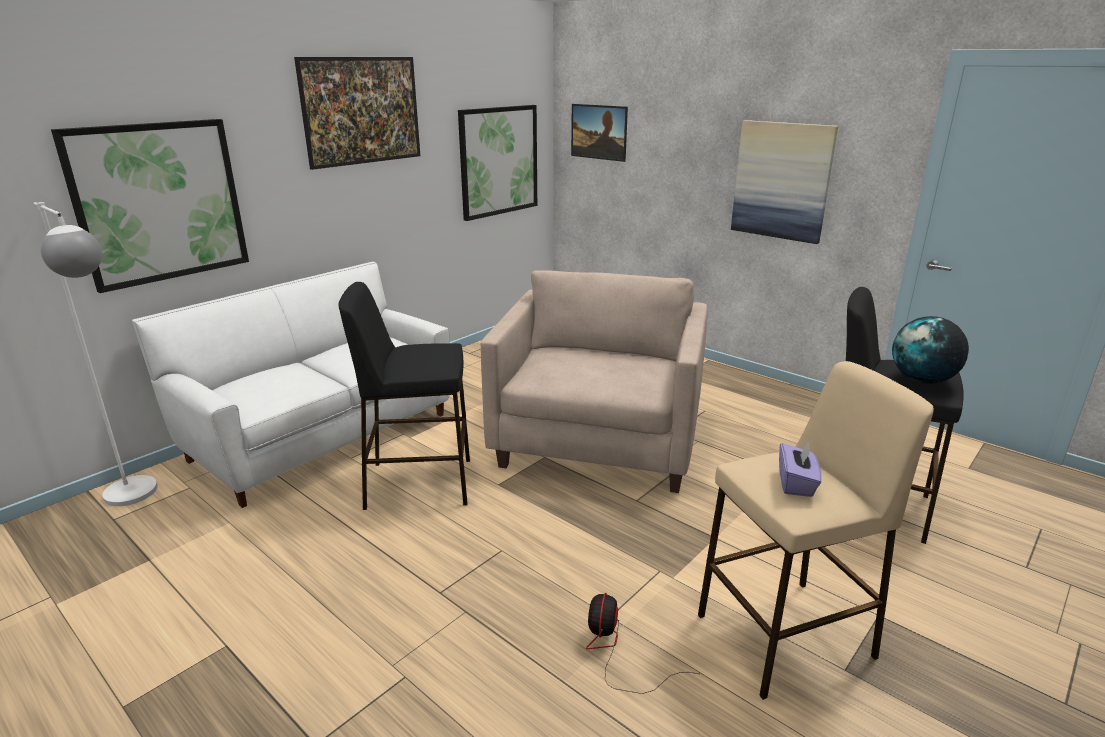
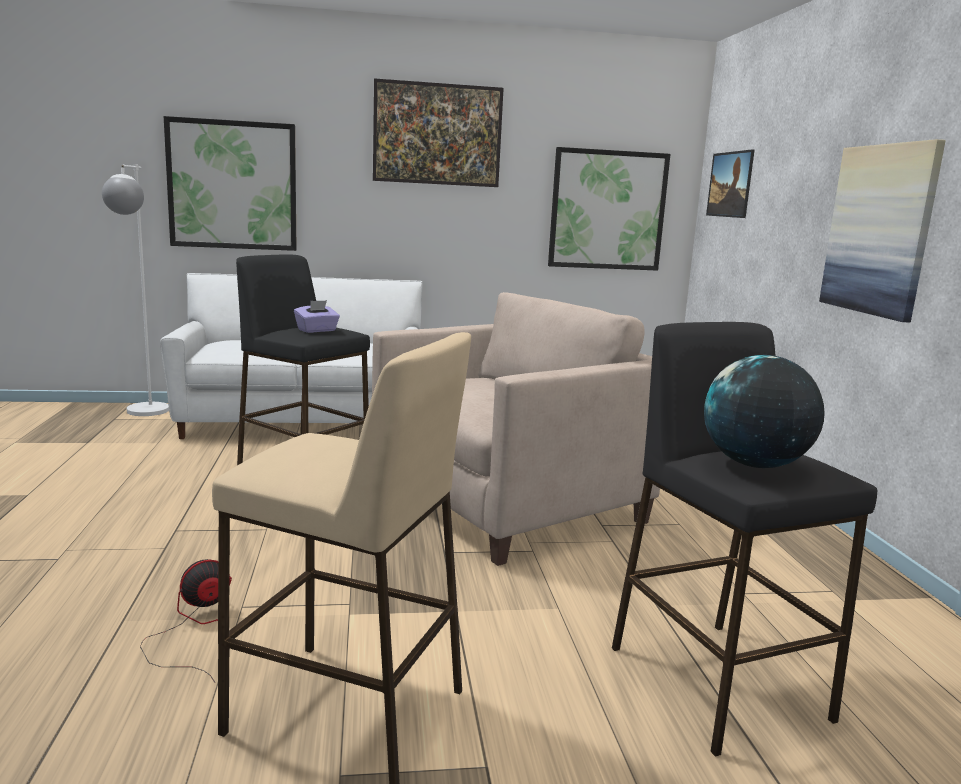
camera: 40 degrees right, 10 degrees down
(796, 483) = (311, 454): purple tissue box -> purple tissue box (317, 330)

